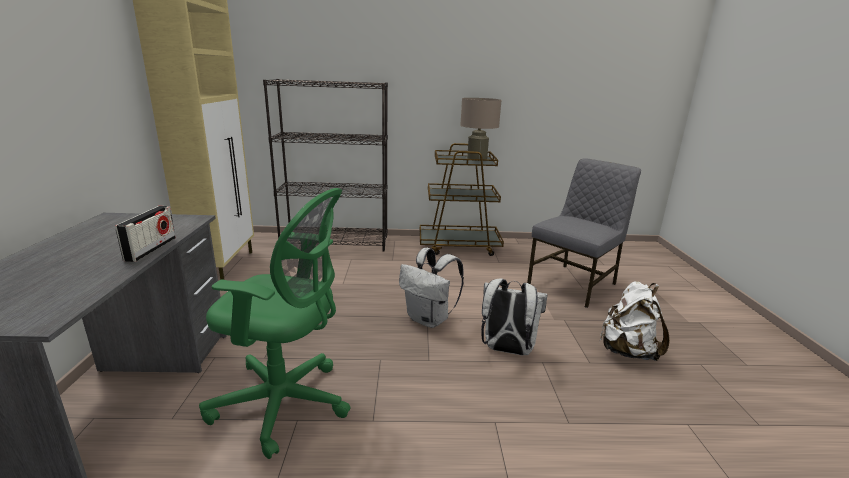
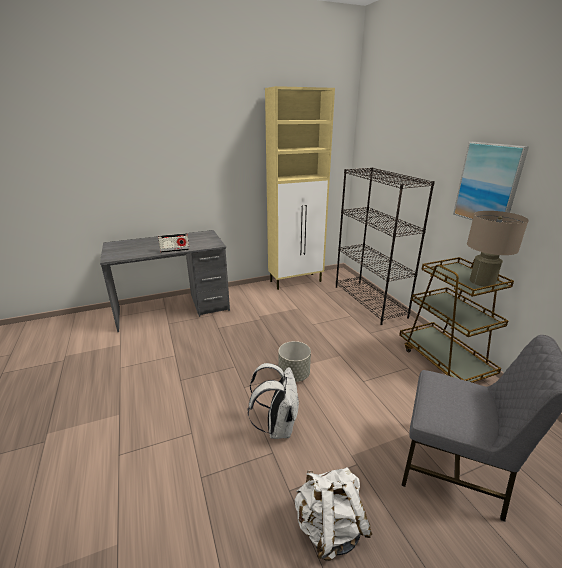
camera: 70 degrees right, 5 degrees up
(286, 404) = (185, 348): green office chair -> none
(429, 319) = (294, 375): white backpack -> grey planter
(444, 77) = (488, 184): none -> picture

